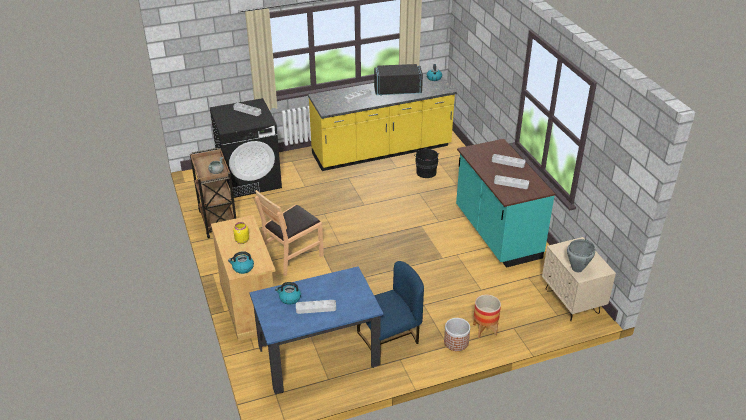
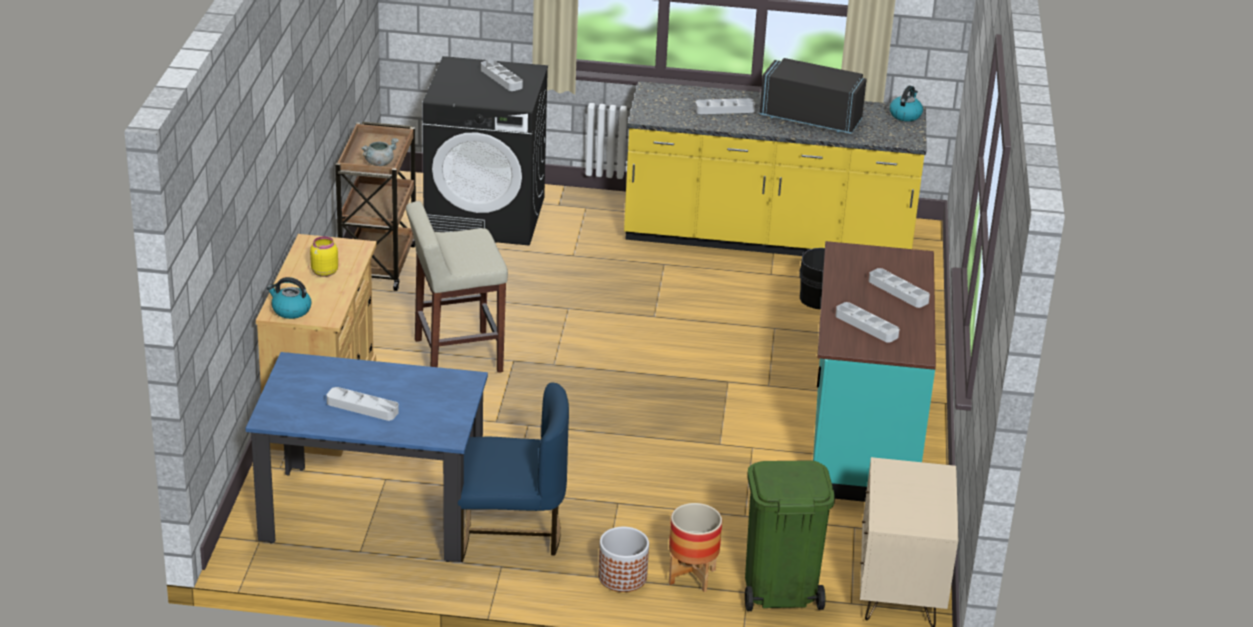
camera: 25 degrees right, 5 degrees down
(289, 298) = (334, 380): kettle -> none
(292, 256) = (456, 356): brown chair -> beige stool
(525, 321) = (779, 591): none -> green trash can
(577, 269) = (890, 509): grey cooking pot -> none

